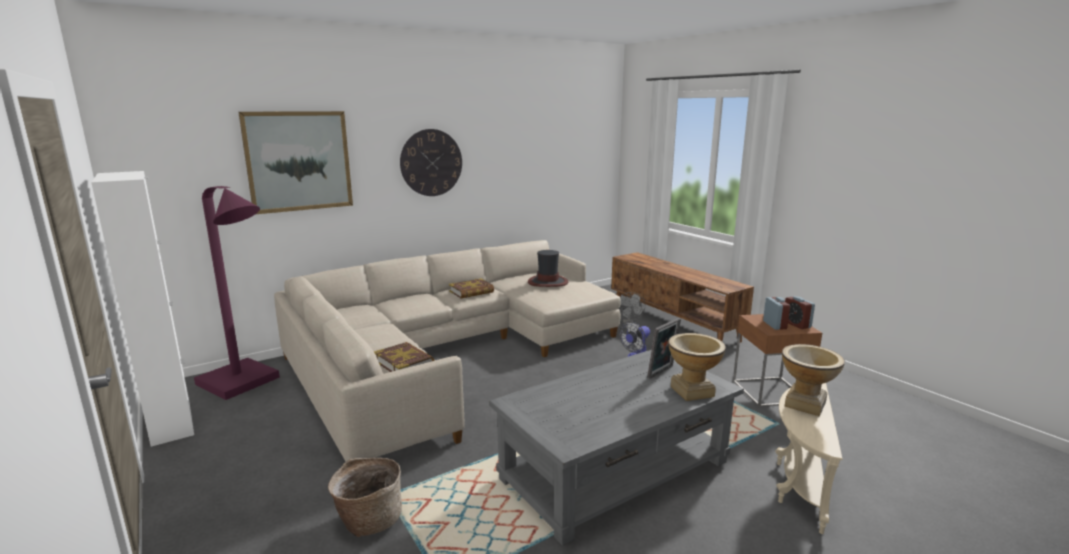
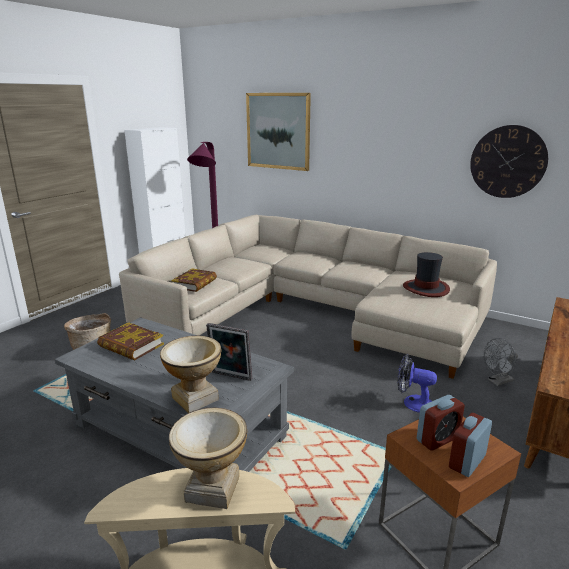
camera: 65 degrees right, 5 degrees up
(431, 162) = (378, 143): wall clock -> wall clock (508, 162)
(471, 292) = (355, 269): book -> book (131, 346)

